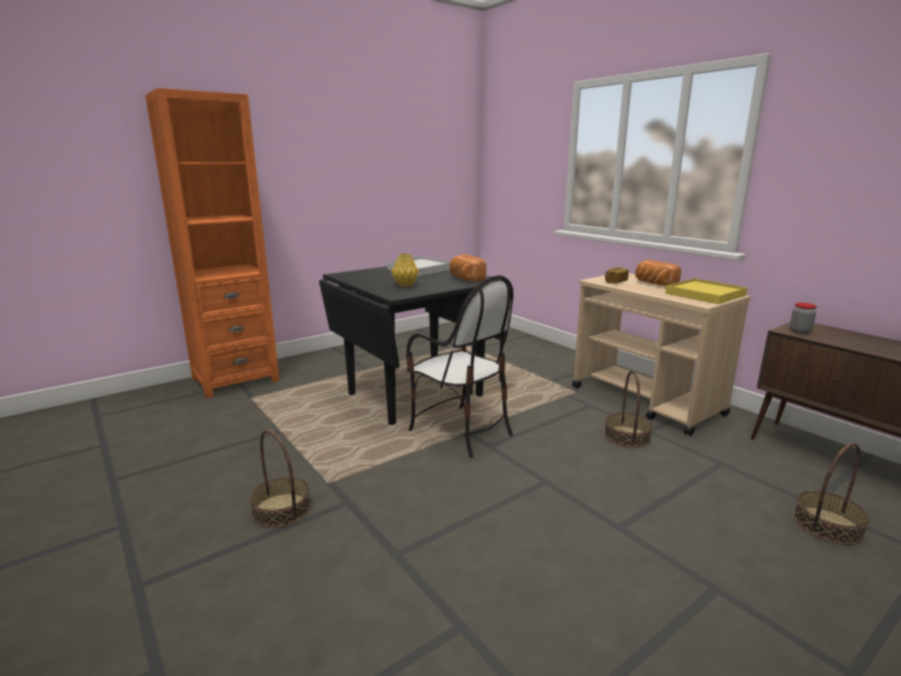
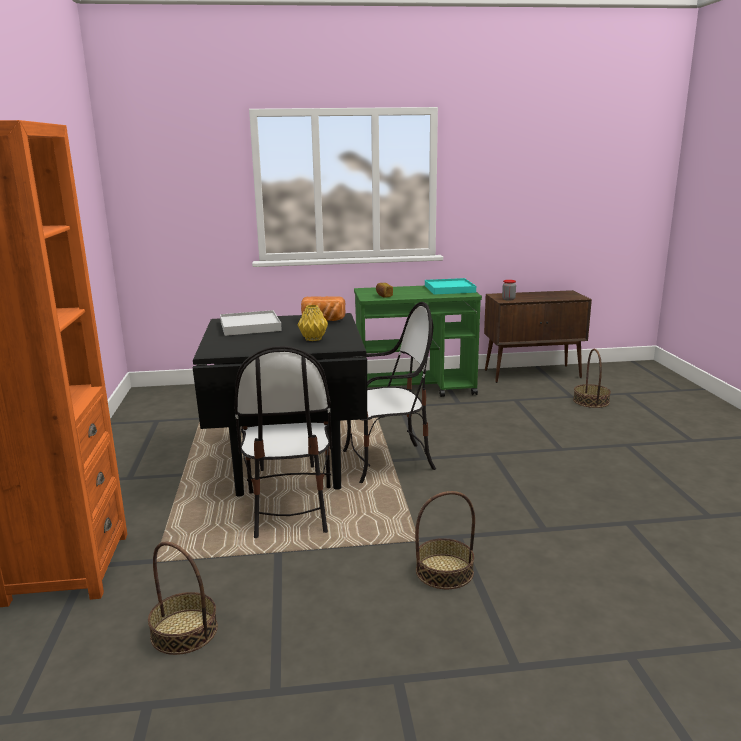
camera: 60 degrees left, 0 degrees up
(342, 417) = (289, 510): none -> chair
(627, 436) = (458, 411): basket -> basket (184, 631)
(646, 401) = (416, 388): beige cart -> green cart
(654, 284) = (404, 290): bread -> none
(704, 294) = (449, 289): yellow tray -> turquoise tray

